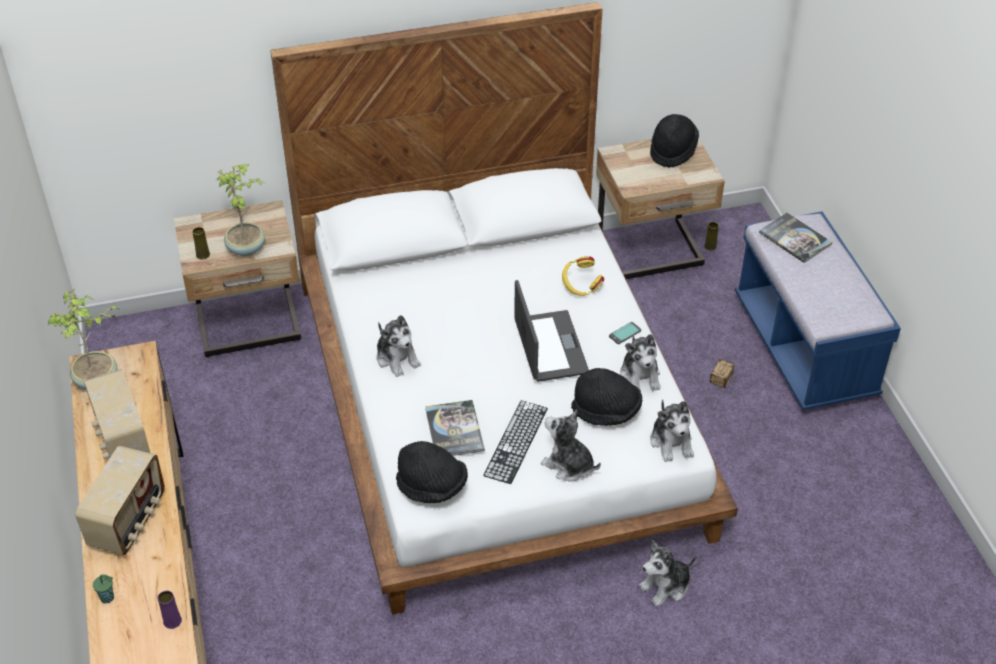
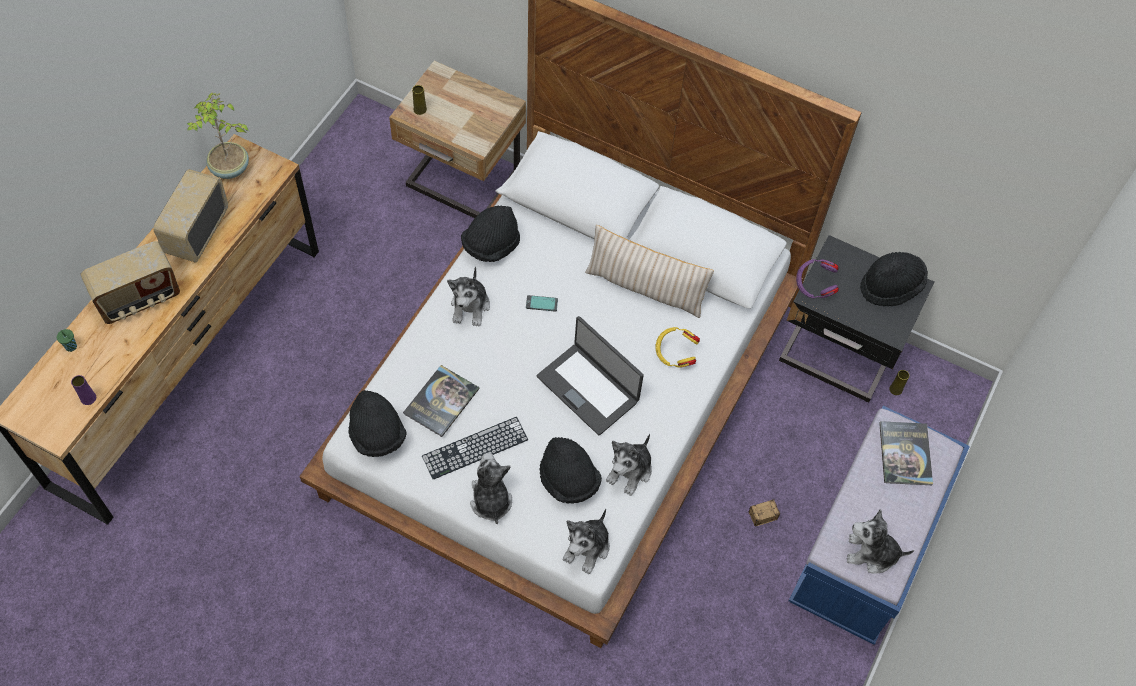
camera: 40 degrees right, 15 degrees up
(247, 248) = (455, 126): potted plant -> none
(363, 311) = (491, 245): none -> black hat
(509, 262) = (645, 287): none -> beige pillow
(549, 347) = (588, 388): laptop -> laptop turned 105 degrees clockwise
(625, 333) = (661, 424): phone -> phone (541, 304)
(626, 181) = (814, 287): none -> purple headphones
(651, 253) = (837, 356): beige nightstand -> black nightstand
(666, 586) = (521, 647): plush toy -> plush toy (871, 553)

